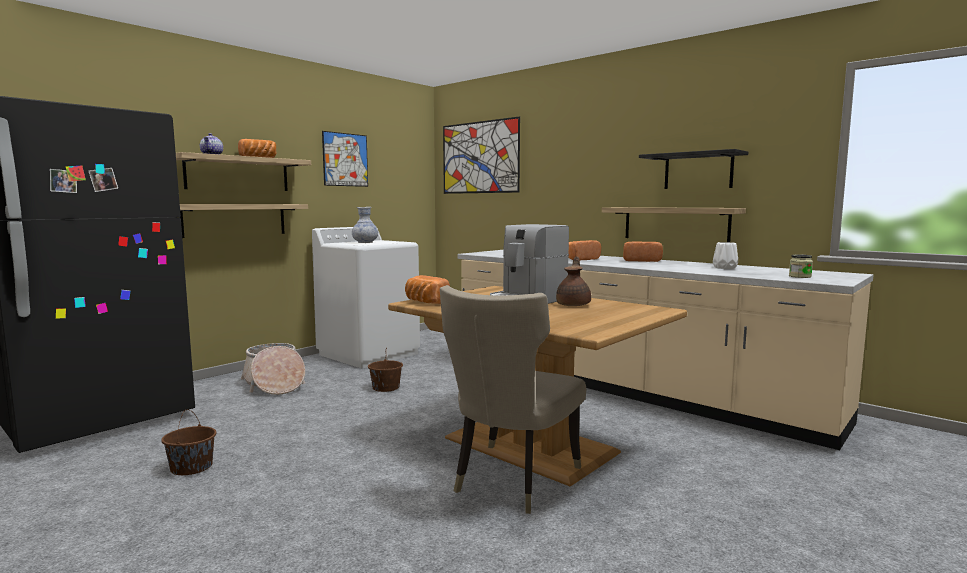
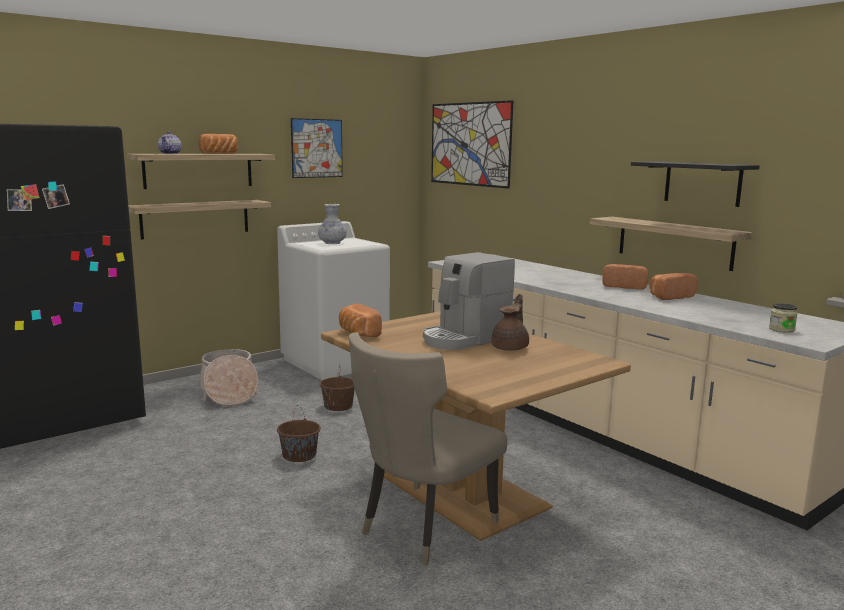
camera: 10 degrees right, 5 degrees up
(191, 467) = (129, 481): brown bucket -> brown bucket (299, 455)
(580, 259) = (556, 280): bread -> bread (669, 297)
(725, 268) = (710, 306): white vase -> none

